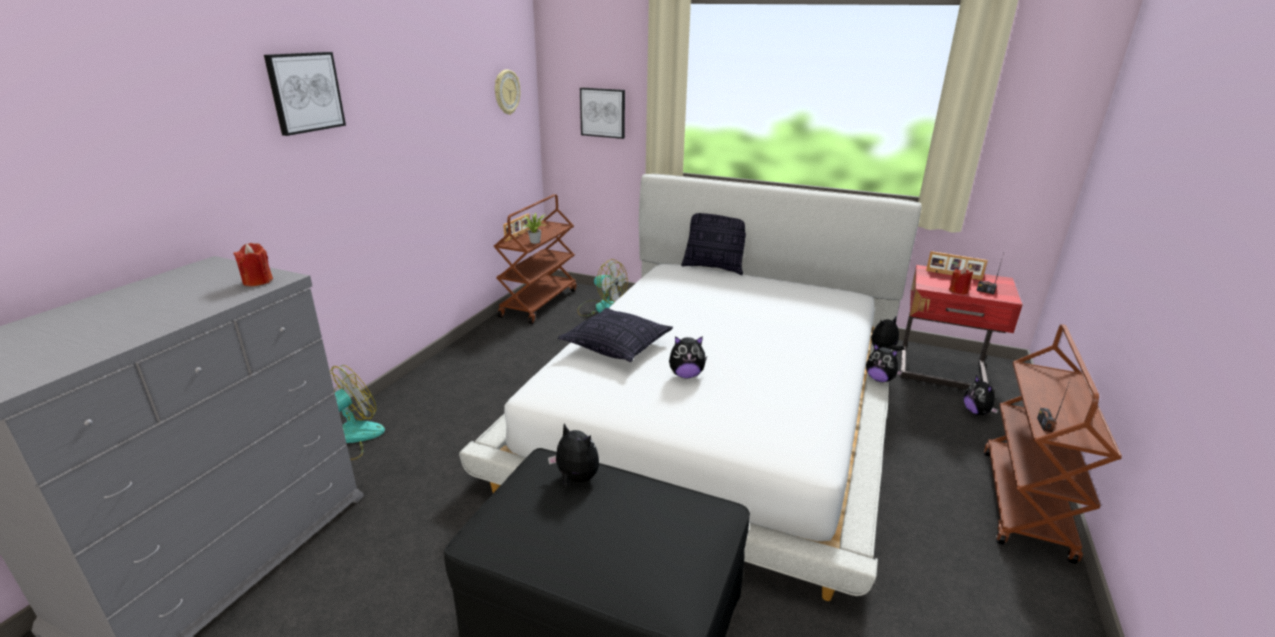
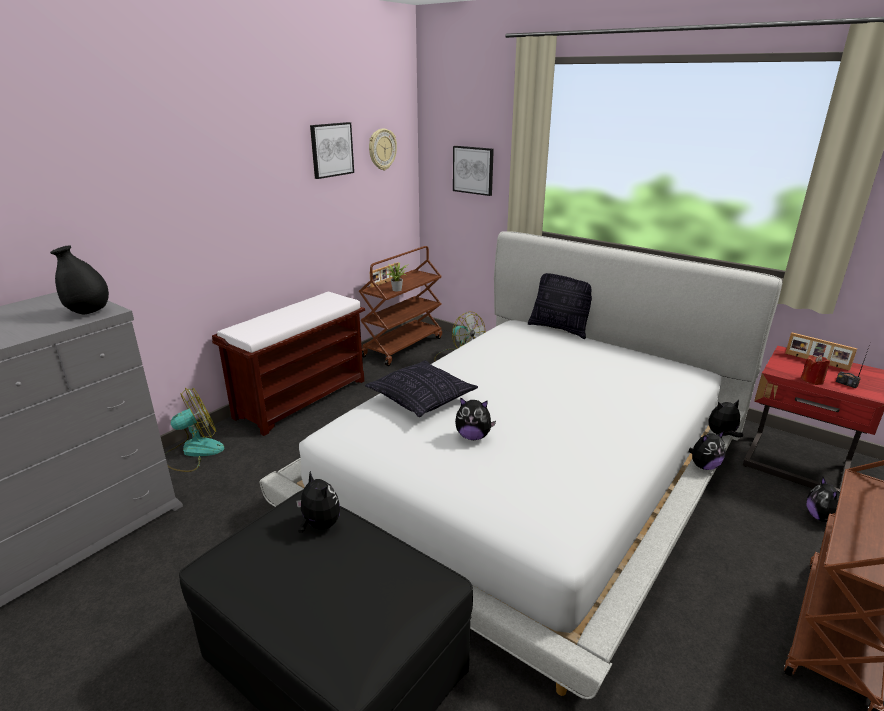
camera: 15 degrees right, 0 degrees up
(258, 281) = (89, 312): red candle -> black vase
(305, 92) = (171, 150): picture -> picture (331, 150)
(452, 366) = (302, 398): none -> brown bench
(880, 379) = (703, 466): plush toy -> plush toy turned 75 degrees counterclockwise
(1044, 425) = (846, 551): radio -> none

